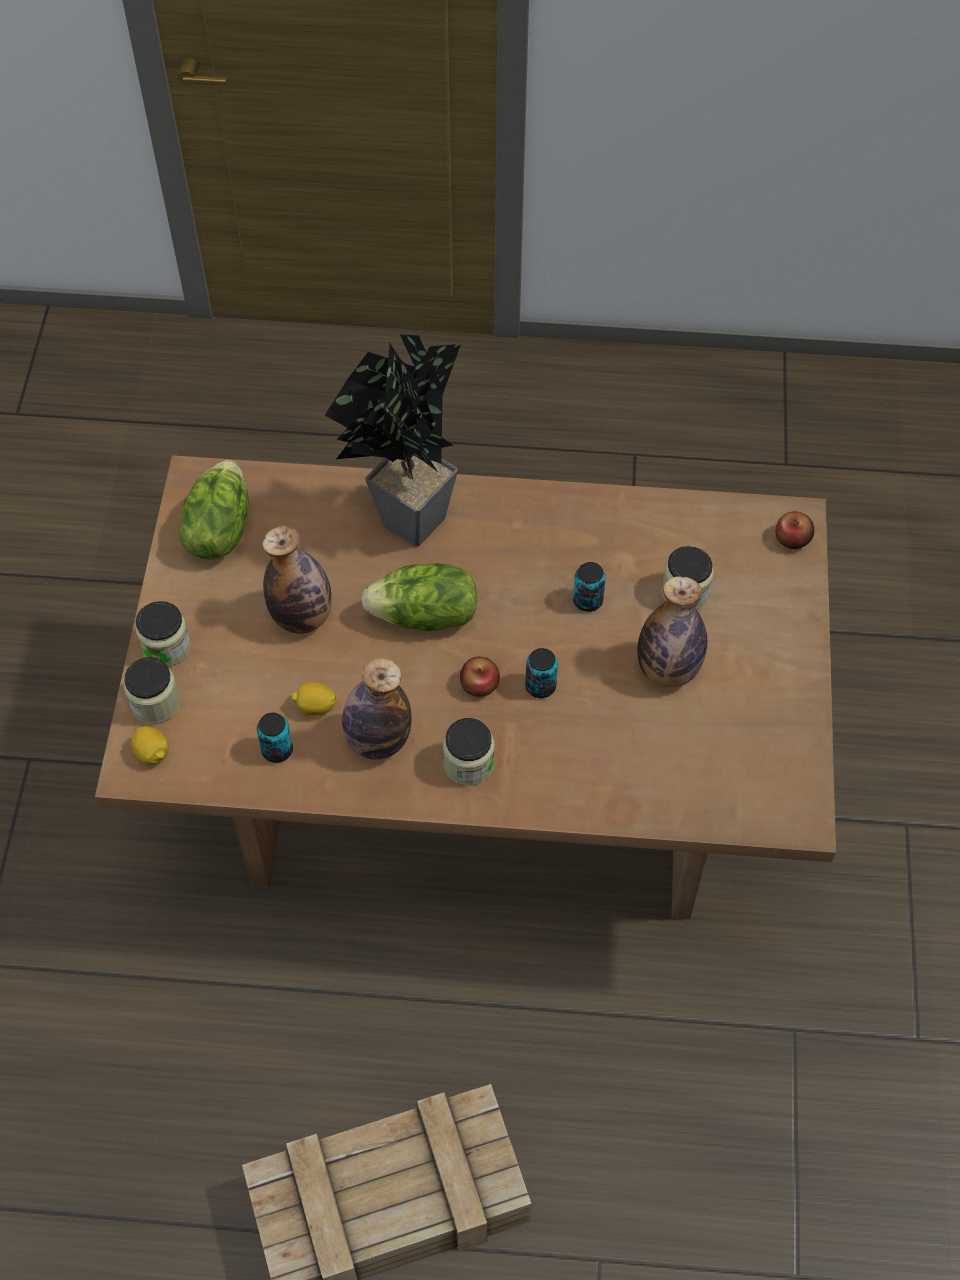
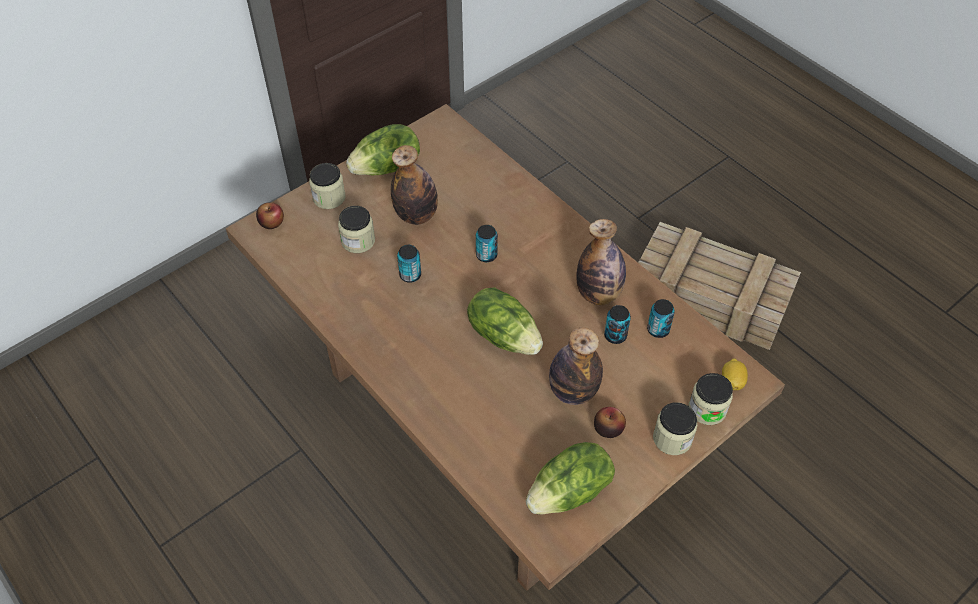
camera: 135 degrees left, 5 degrees down
(315, 707) = (615, 335): lemon -> can
(403, 524) = (455, 398): potted plant -> none
(468, 764) = (564, 249): jar -> jar (329, 197)
(479, 684) = (515, 279): apple -> apple (608, 428)
(775, 700) = (387, 167): none -> lettuce

